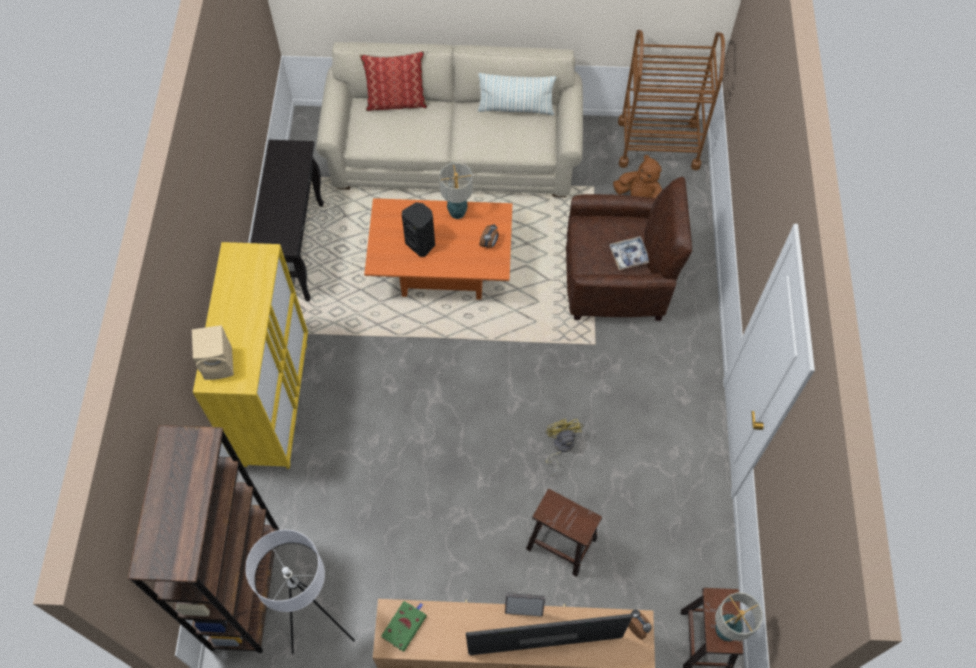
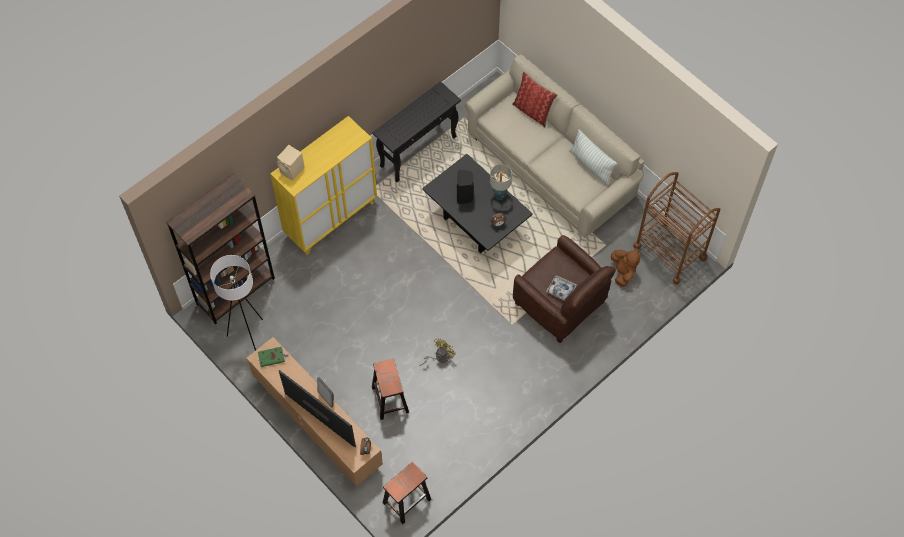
camera: 45 degrees right, 0 degrees up
(442, 272) = (476, 223): orange coffee table -> black coffee table
(725, 631) = (400, 487): table lamp -> none

